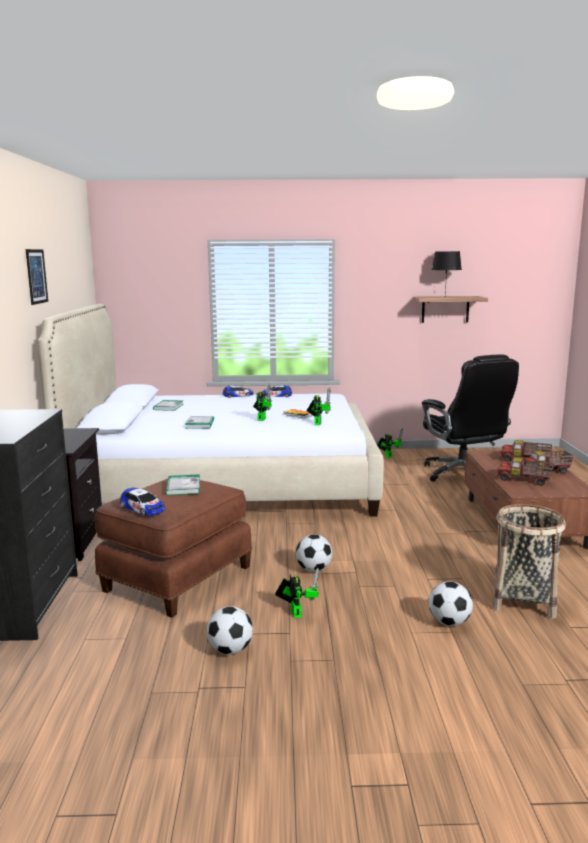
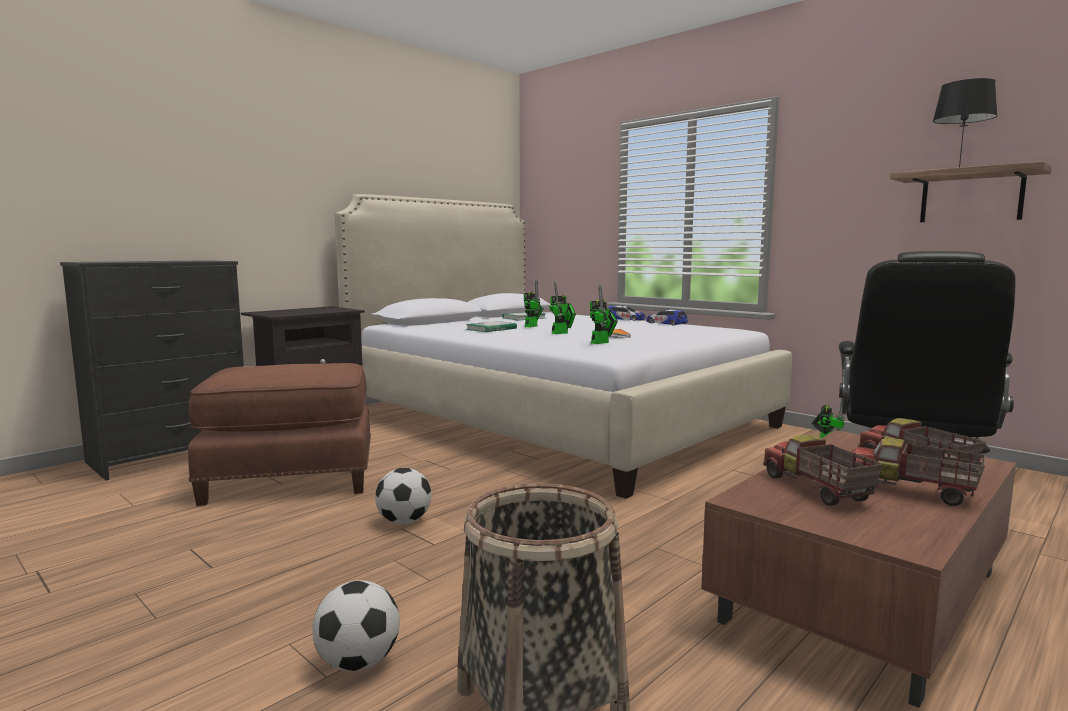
camera: 45 degrees right, 5 degrees down
(36, 276) = (362, 153): picture -> none
(142, 508) = (225, 372): toy car -> none
(183, 487) = (306, 366): book -> none
(230, 650) = (139, 554): football -> none
(295, 612) = (273, 551): toy robot -> toy robot (532, 326)

